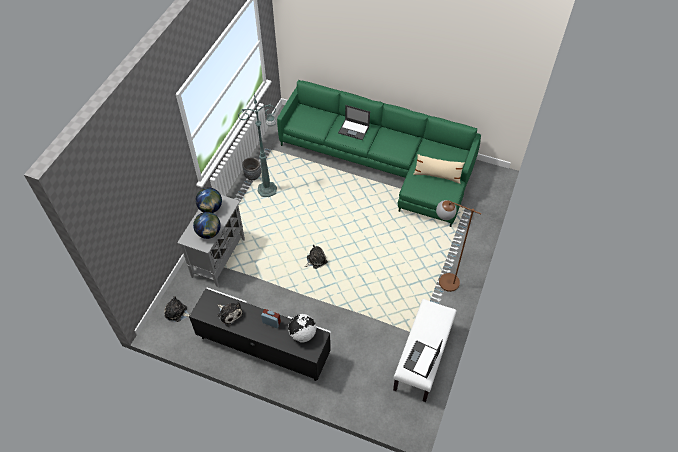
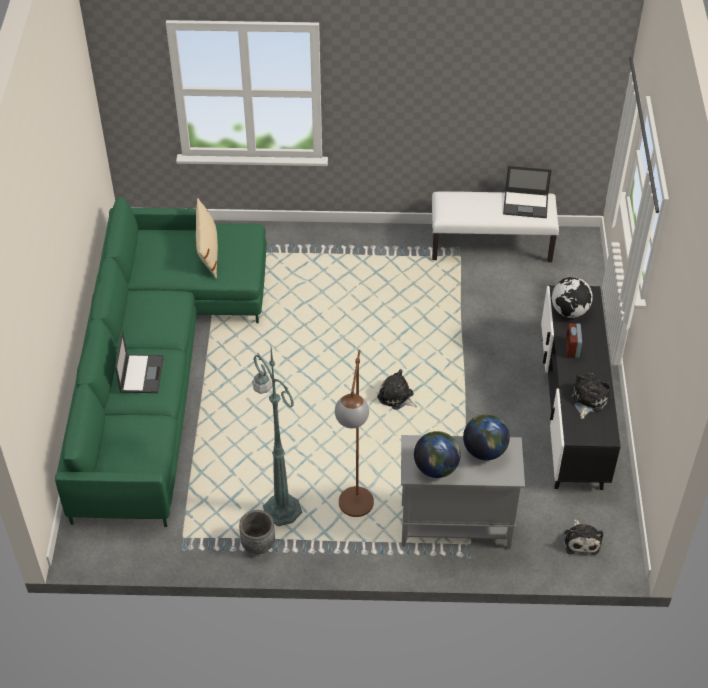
camera: 110 degrees left, 5 degrees down
(442, 280) = (361, 250): brown floor lamp -> brown floor lamp (354, 513)

